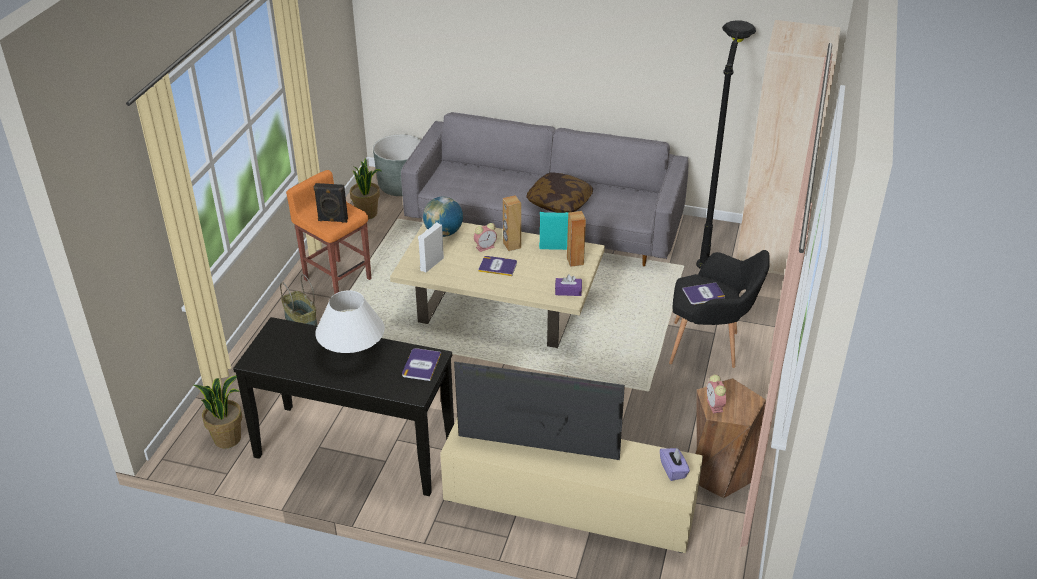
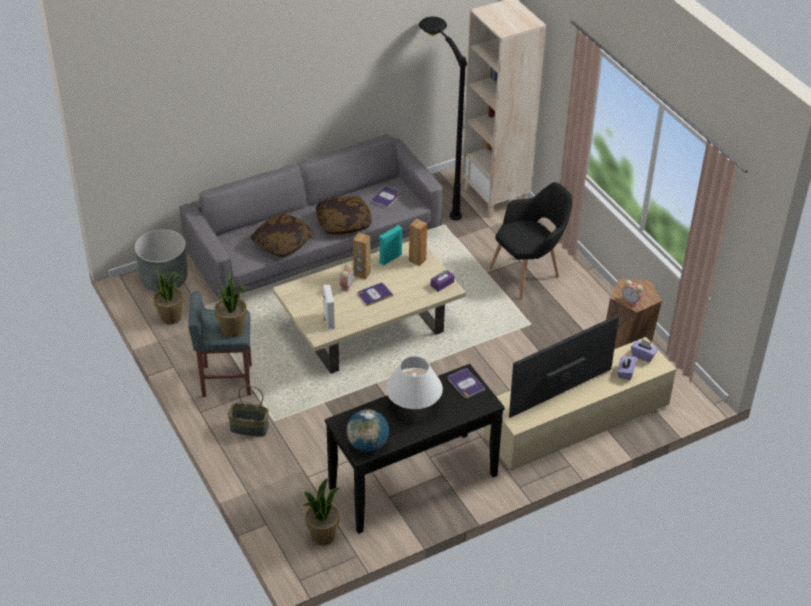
camera: 45 degrees left, 5 degrees up
(333, 220) = (233, 329): black speaker -> potted plant
(337, 278) = (226, 380): orange stool -> grey stool
(443, 233) = (303, 293): globe -> globe (367, 444)
(488, 191) = (282, 243): none -> pillow
(631, 473) = (625, 372): none -> purple tissue box
(703, 294) = (526, 235): book -> book (386, 197)

